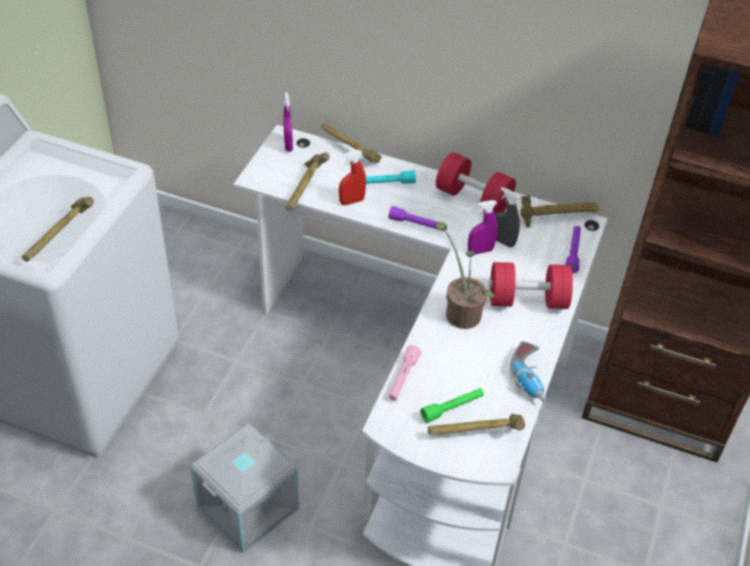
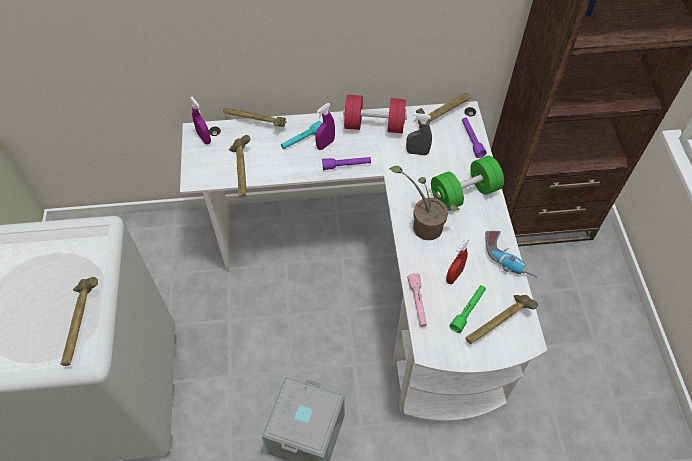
camera: 25 degrees left, 10 degrees up
(352, 201) = (285, 167): red spray bottle -> red spray bottle (454, 276)
(480, 251) = (406, 167): purple spray bottle -> purple spray bottle (325, 144)
(527, 300) = (464, 193): red dumbbell -> green dumbbell

